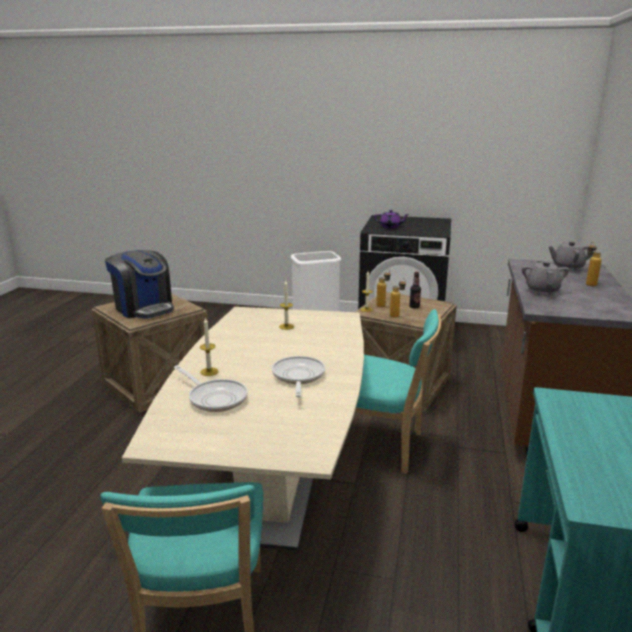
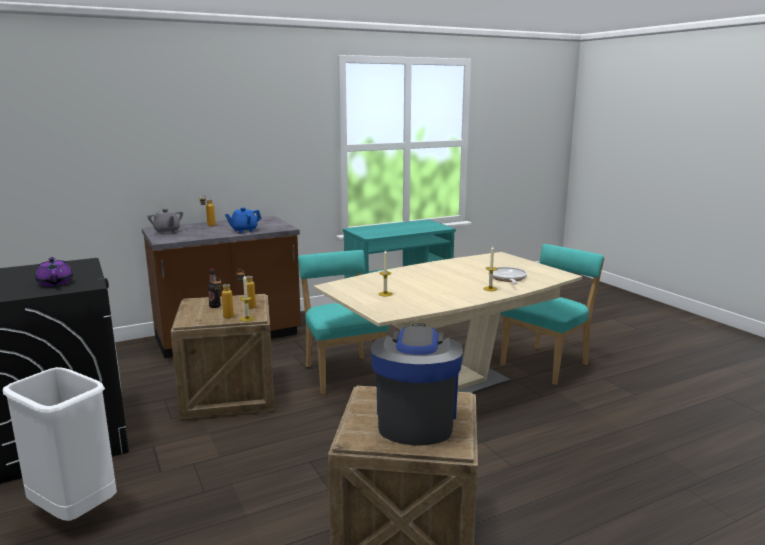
camera: 130 degrees left, 5 degrees down
(298, 377) = (447, 272): frying pan -> none
(542, 290) = (244, 230): grey teapot -> blue teapot

